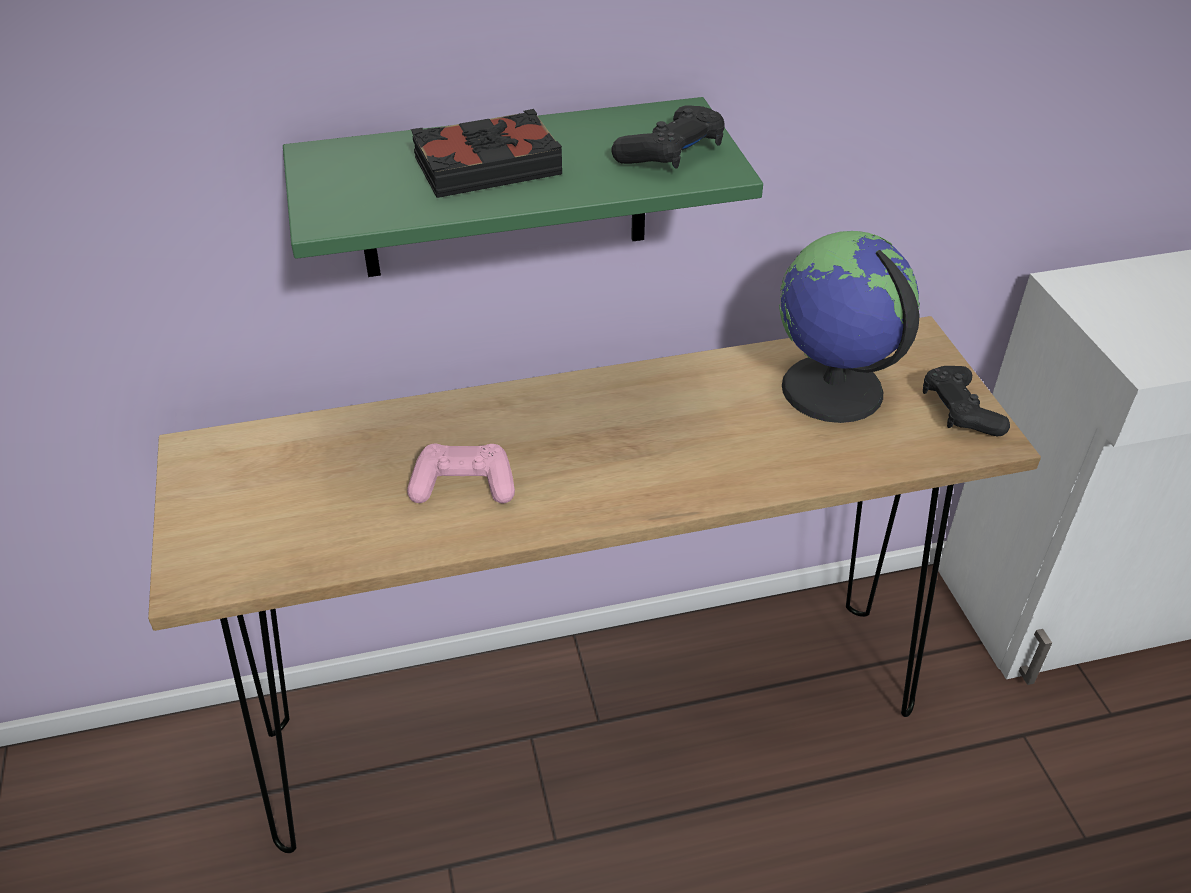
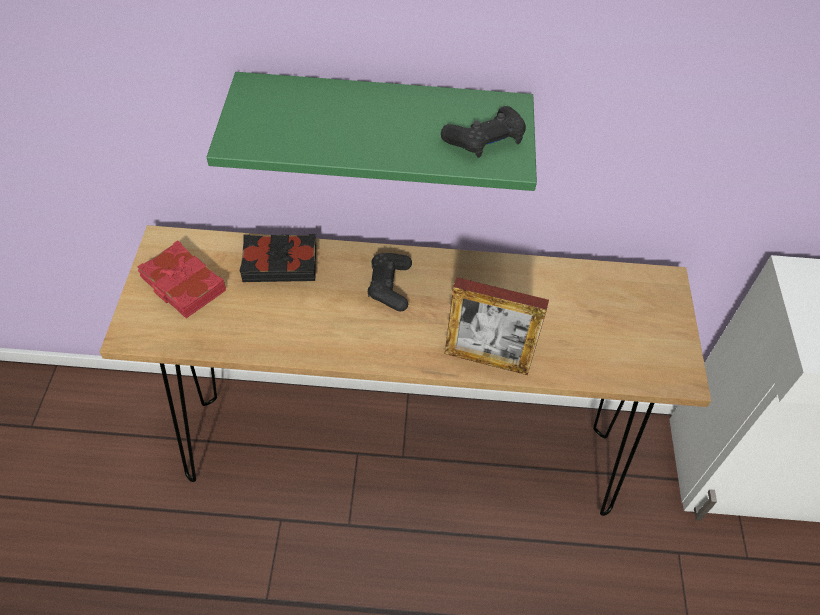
camera: 15 degrees right, 10 degrees up
(247, 498) = (182, 285): none -> red book
(463, 485) = (315, 313): pink game controller -> none
(486, 165) = (356, 122): black book -> black book (280, 262)
(731, 482) = (486, 359): none -> picture frame
(831, 390) = (586, 308): globe -> none
(959, 411) = (669, 349): black game controller -> black game controller (389, 286)

